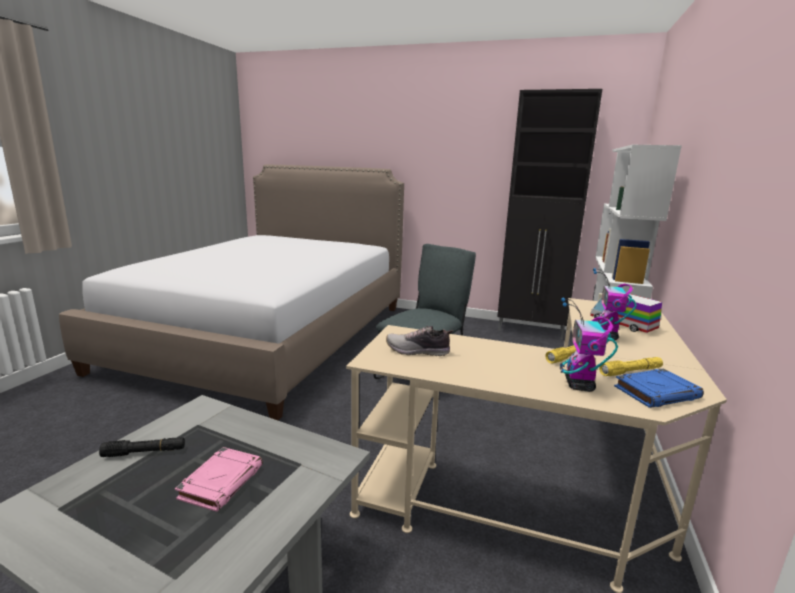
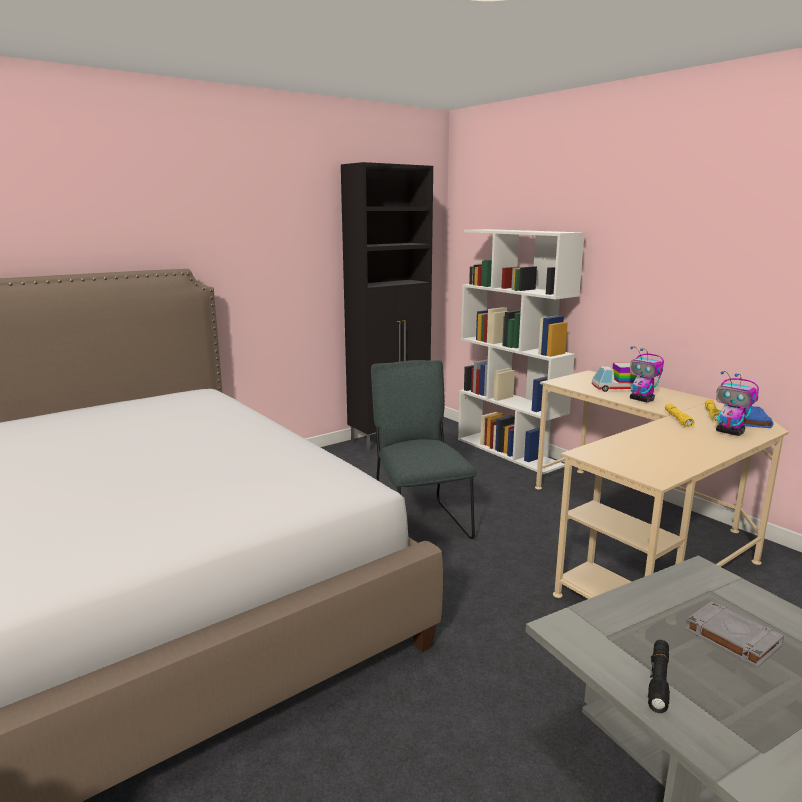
camera: 55 degrees left, 0 degrees up
(221, 482) = (731, 637): pink book -> grey book
(418, 351) = (642, 458): shoe -> none

